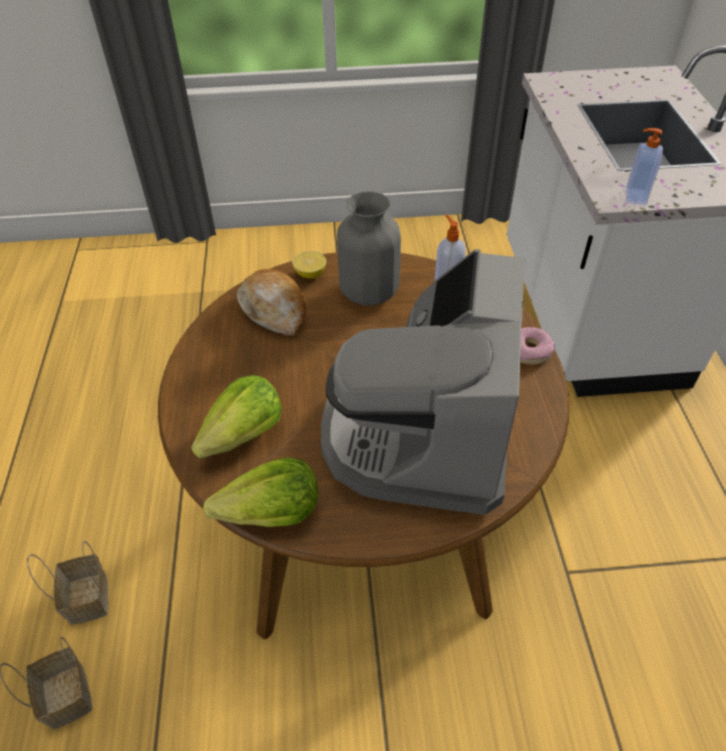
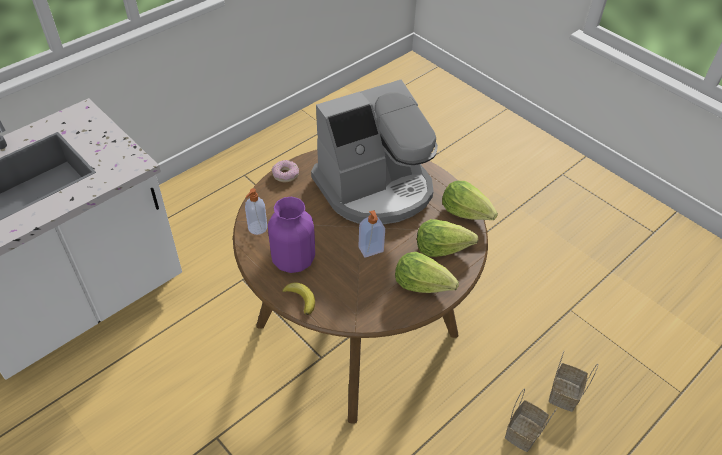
camera: 130 degrees left, 0 degrees up
(216, 378) = (422, 284): none -> lettuce
(275, 310) = (349, 294): bread -> none
(310, 274) = (301, 299): lemon -> banana
(369, 291) = (293, 260): grey vase -> purple vase
(634, 196) = (127, 156): soap dispenser -> soap dispenser (371, 250)

